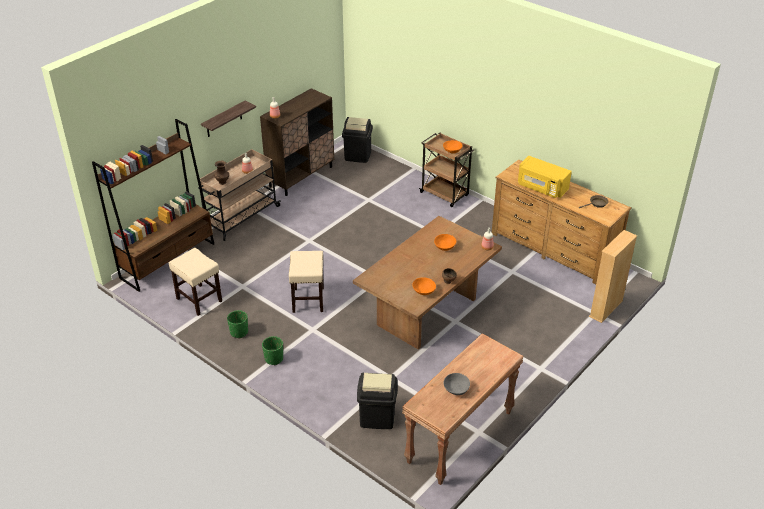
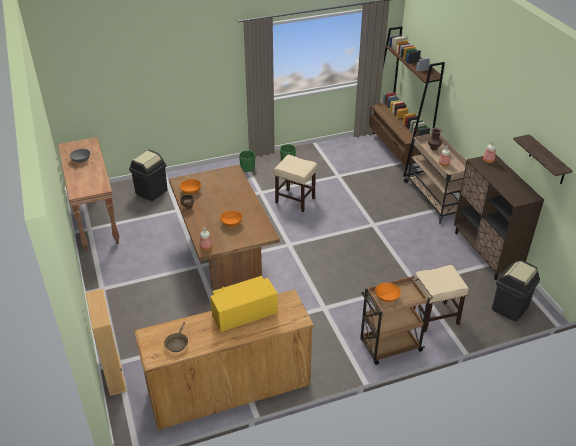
camera: 120 degrees right, 0 degrees up
(199, 300) = (337, 155): beige stool -> beige stool (434, 317)
(224, 119) = (472, 114): shelf -> shelf (547, 160)

